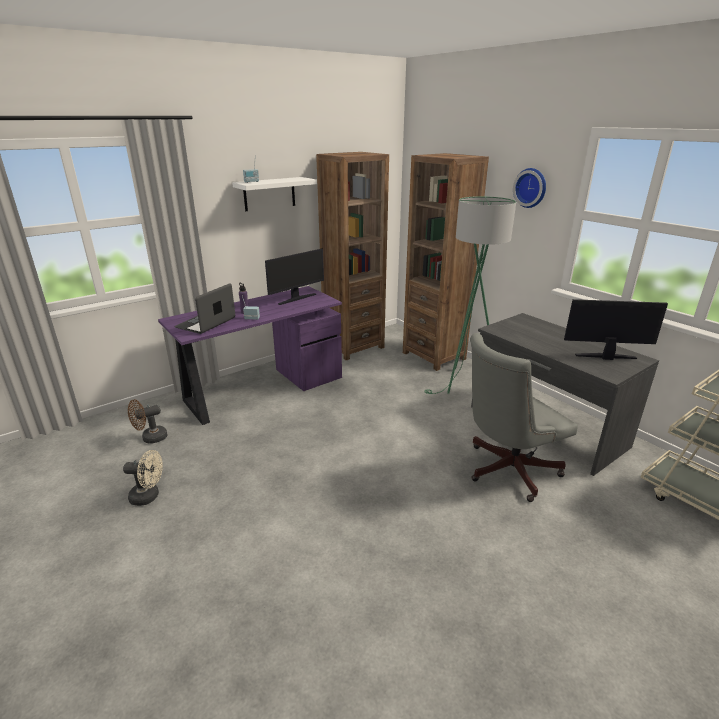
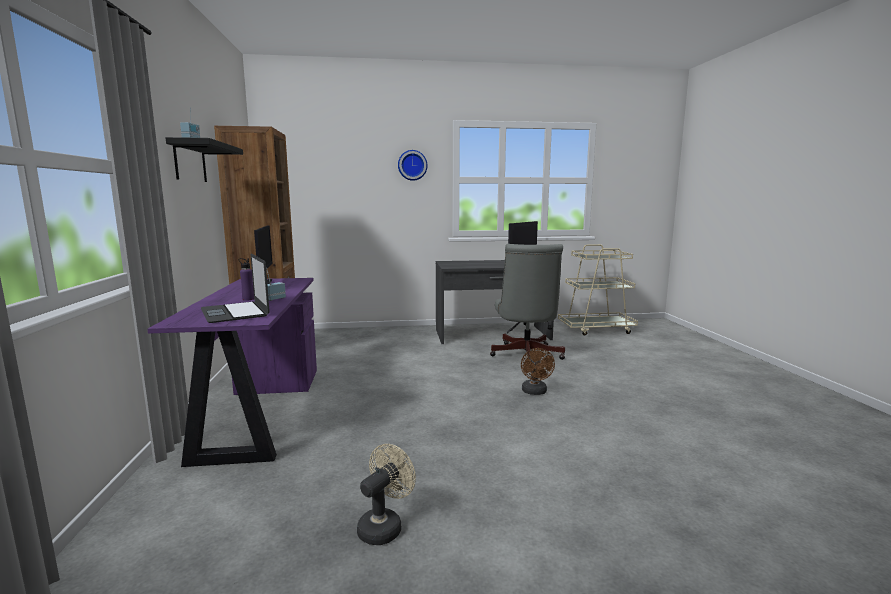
camera: 60 degrees left, 15 degrees down
(150, 438) = (238, 508): brown fan -> brown fan (535, 392)
(269, 194) = (190, 162): white shelf -> black shelf
(434, 356) = (350, 334): brown bookcase -> none
(464, 384) = (409, 337): green floor lamp -> none

